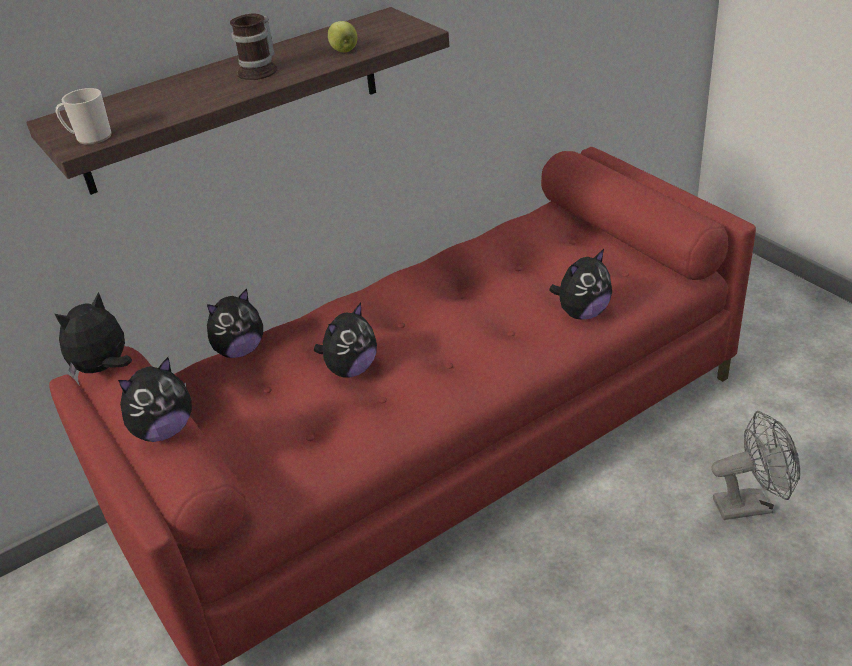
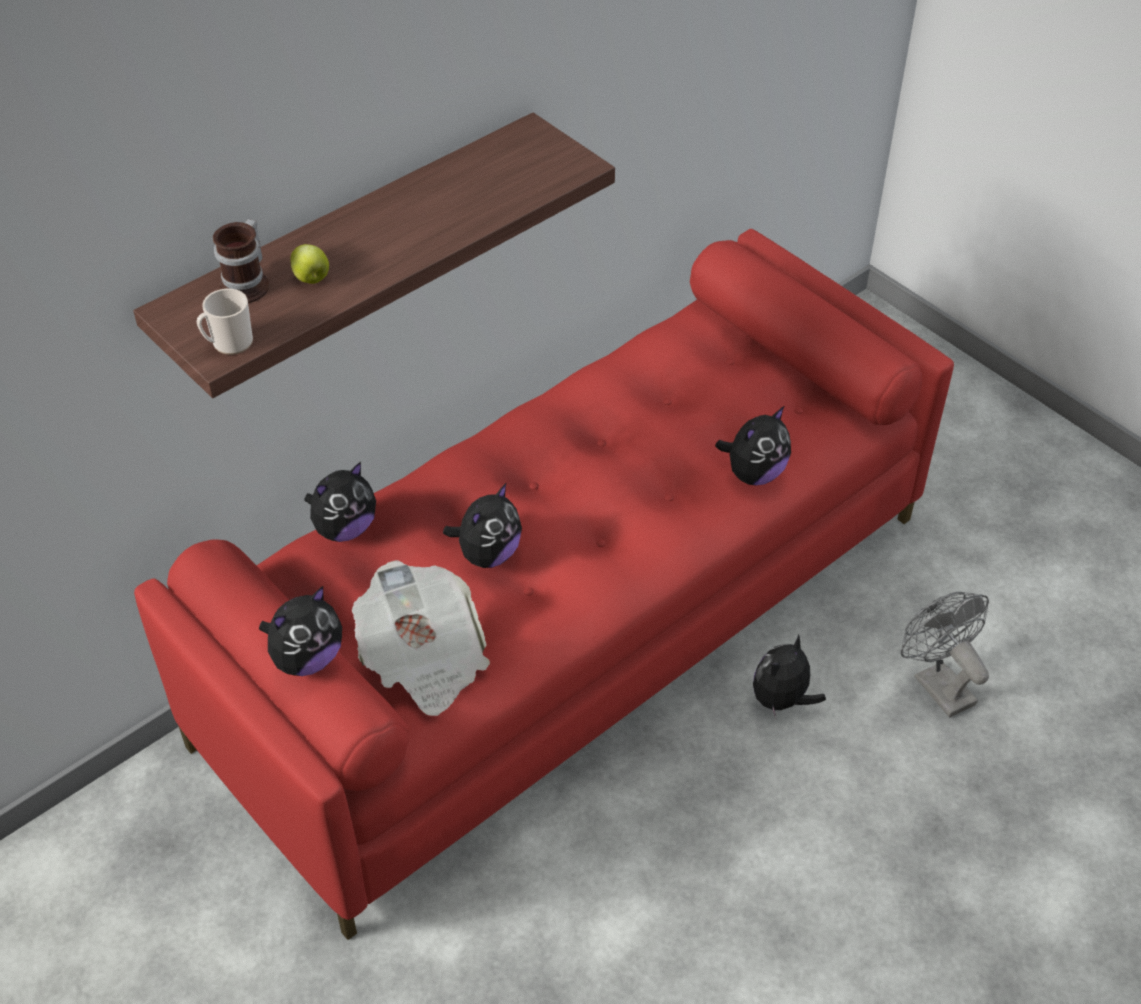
camera: 10 degrees left, 10 degrees up
(104, 368) = (207, 575): plush toy -> plush toy (782, 700)
(261, 70) = (401, 229): mug -> mug (249, 284)
(278, 445) = (424, 659): none -> newspaper
(344, 51) = (495, 198): apple -> apple (312, 279)
(750, 504) = (937, 684): grey fan -> grey fan turned 105 degrees counterclockwise

